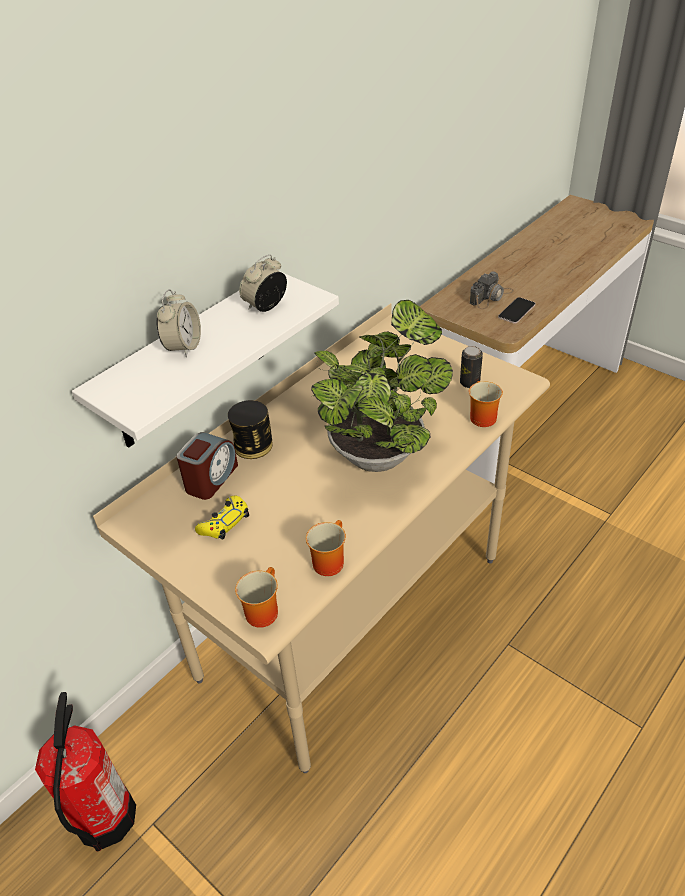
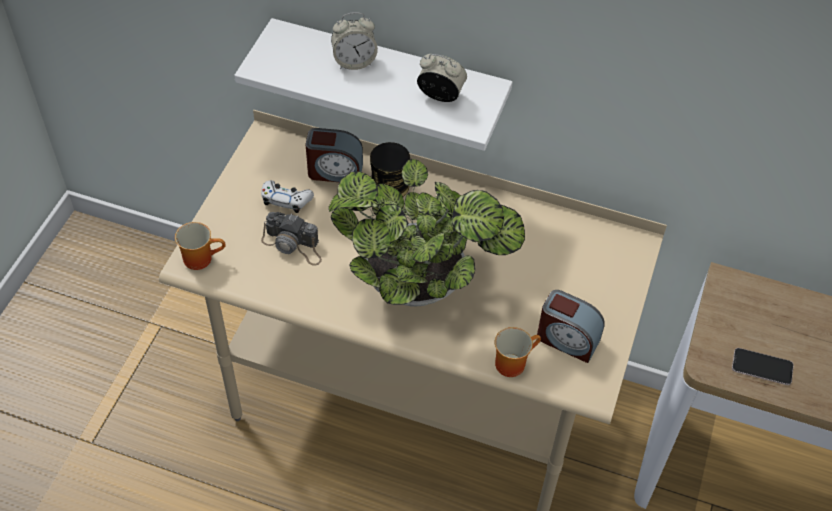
camera: 65 degrees right, 10 degrees up
(105, 818) = (156, 292): fire extinguisher -> none
(224, 522) = (286, 200): yellow game controller -> white game controller
(327, 560) = (267, 286): mug -> none
(469, 383) = (567, 339): can -> alarm clock
(491, 297) = (779, 333): camera -> camera (293, 245)

